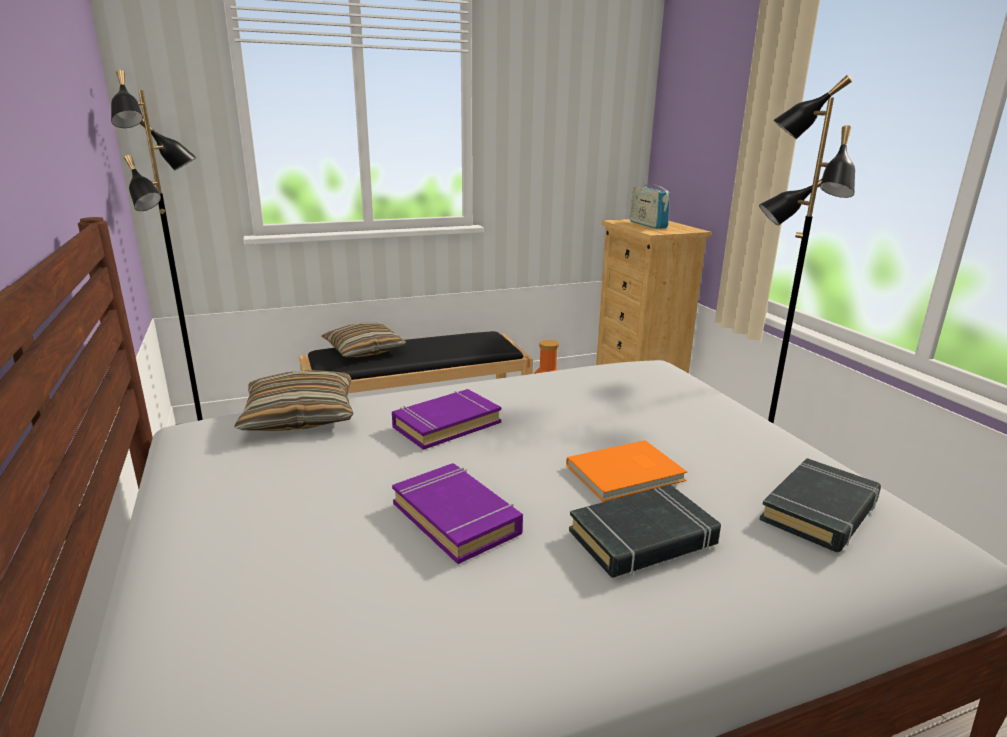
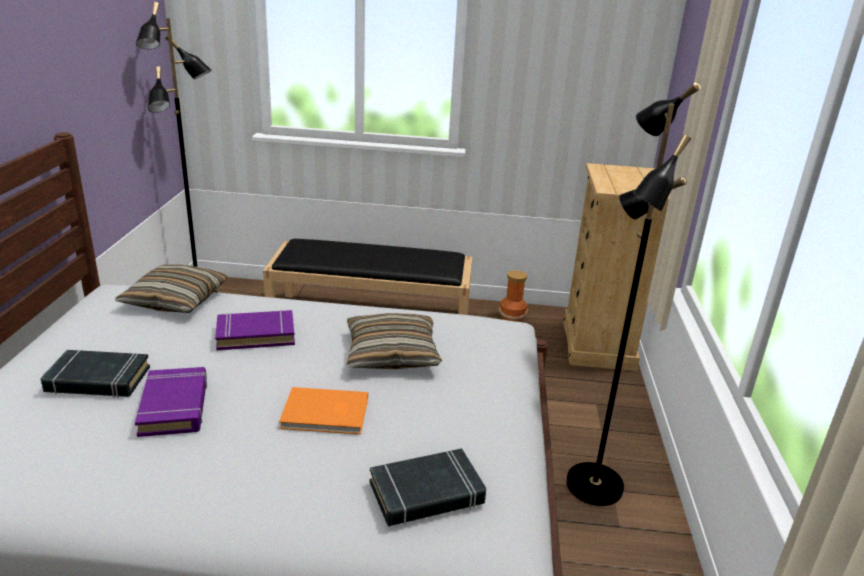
camera: 25 degrees right, 5 degrees up
(364, 350) = (329, 247): pillow -> pillow (391, 354)
(643, 538) = (268, 464): black book -> black book (97, 380)
(647, 224) = (622, 177): radio -> none

